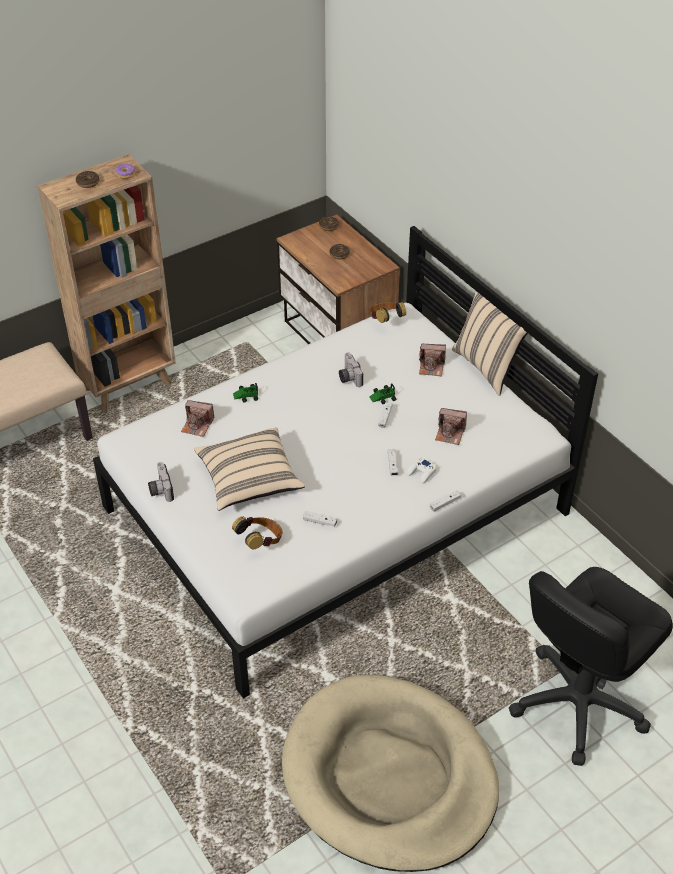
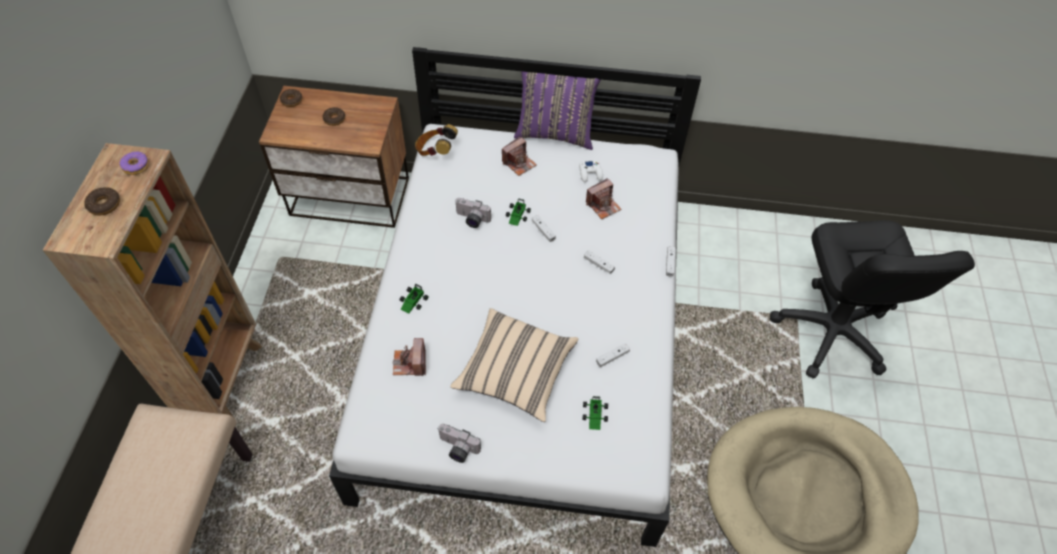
camera: 50 degrees left, 10 degrees up
(197, 425) = (410, 363): camera -> camera turned 120 degrees clockwise
(260, 542) = (595, 416): headphones -> toy car
(421, 473) = (624, 253): white game controller -> white game controller (590, 173)
(487, 367) = (555, 133): beige pillow -> purple pillow

